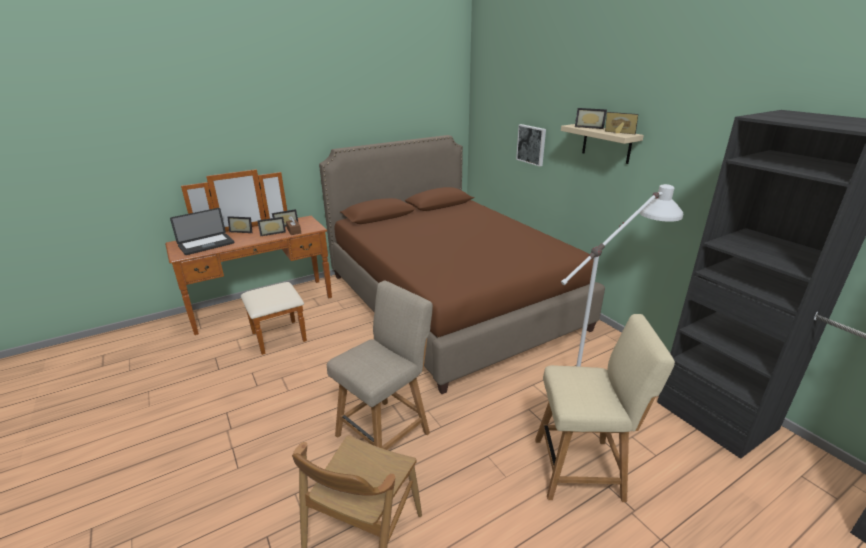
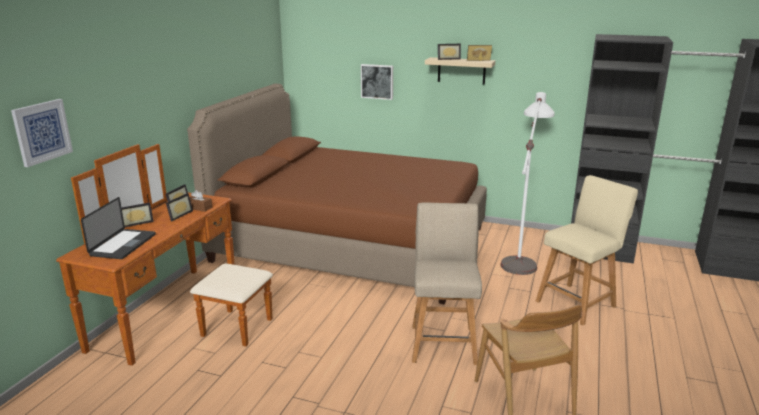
camera: 40 degrees left, 5 degrees down
(156, 147) = (42, 132): none -> picture

